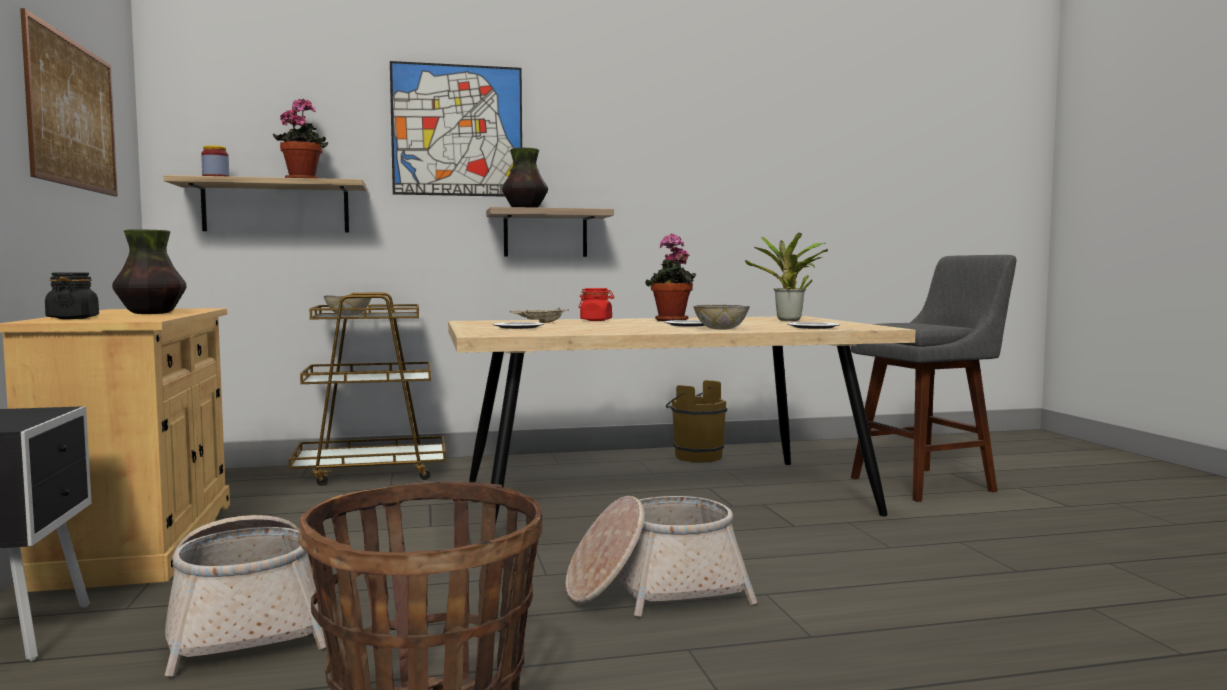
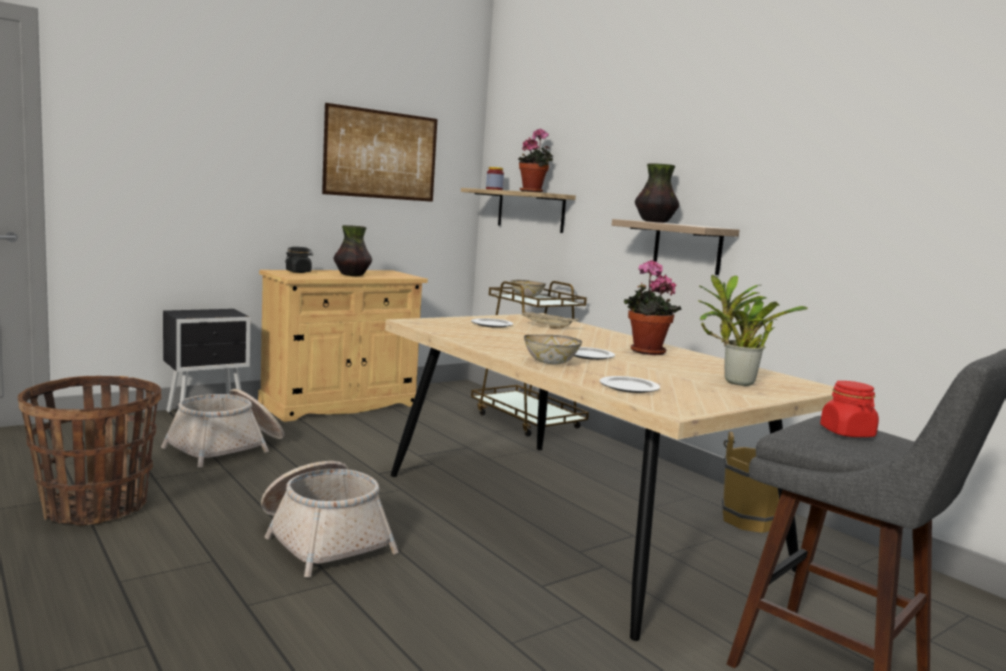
camera: 65 degrees right, 5 degrees up
(457, 130) = (635, 147): picture -> none
(596, 320) = (607, 336): red jar -> red jar (847, 433)

